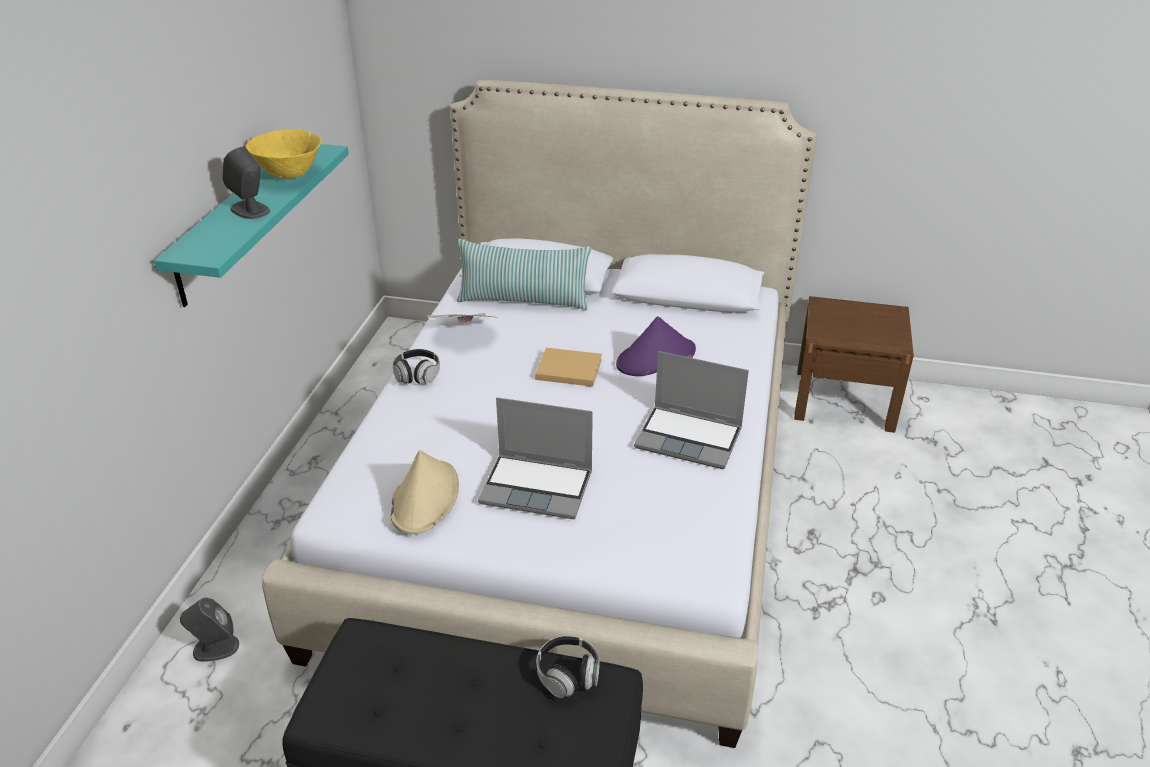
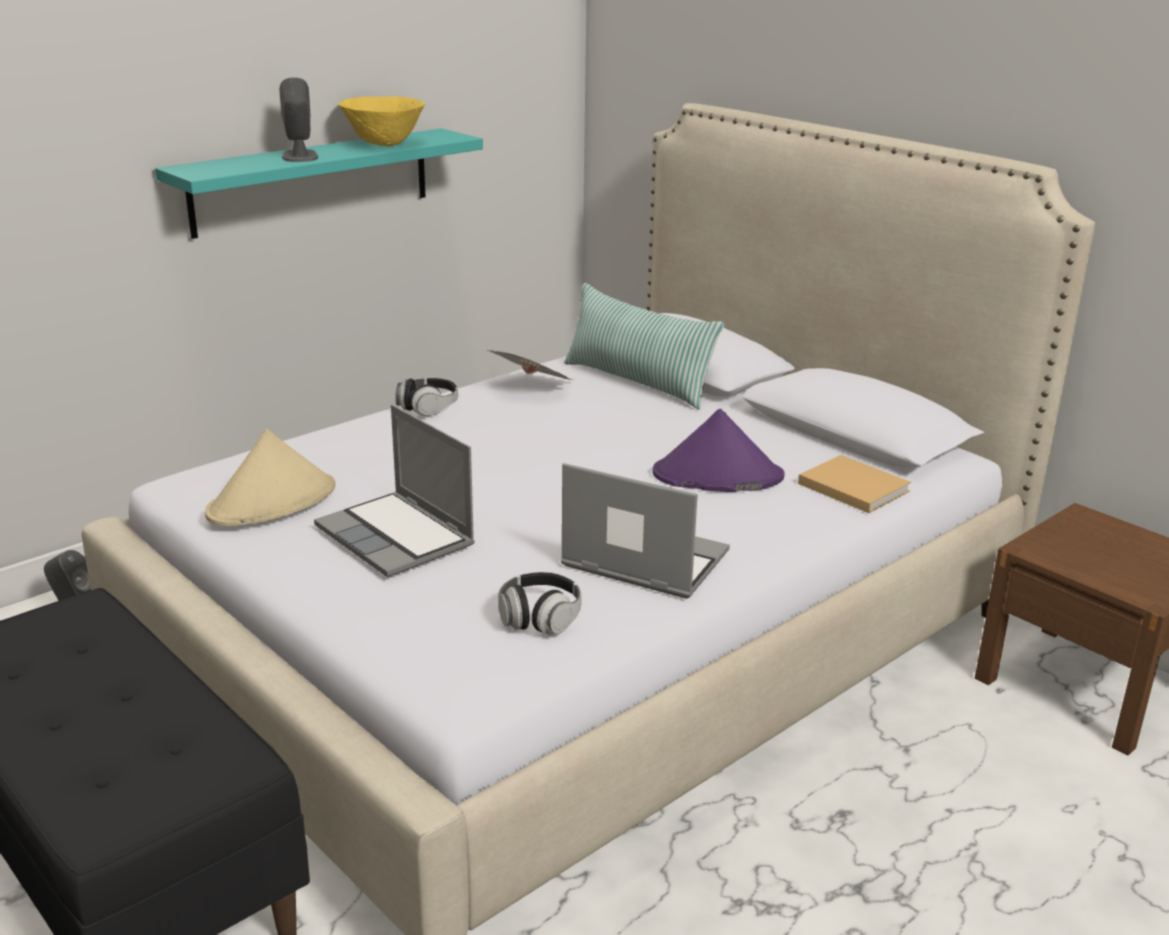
camera: 35 degrees right, 10 degrees down
(566, 369) = (592, 451): beige book -> beige book (851, 486)
(568, 675) = (213, 734): headphones -> headphones (539, 618)
(690, 438) = (642, 561): laptop -> laptop turned 150 degrees clockwise

